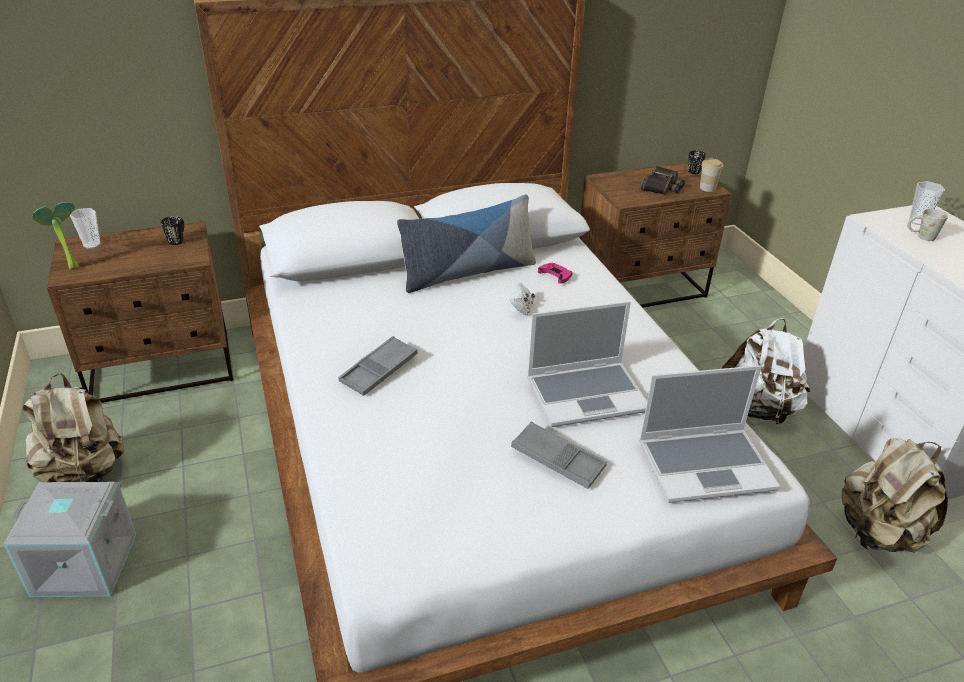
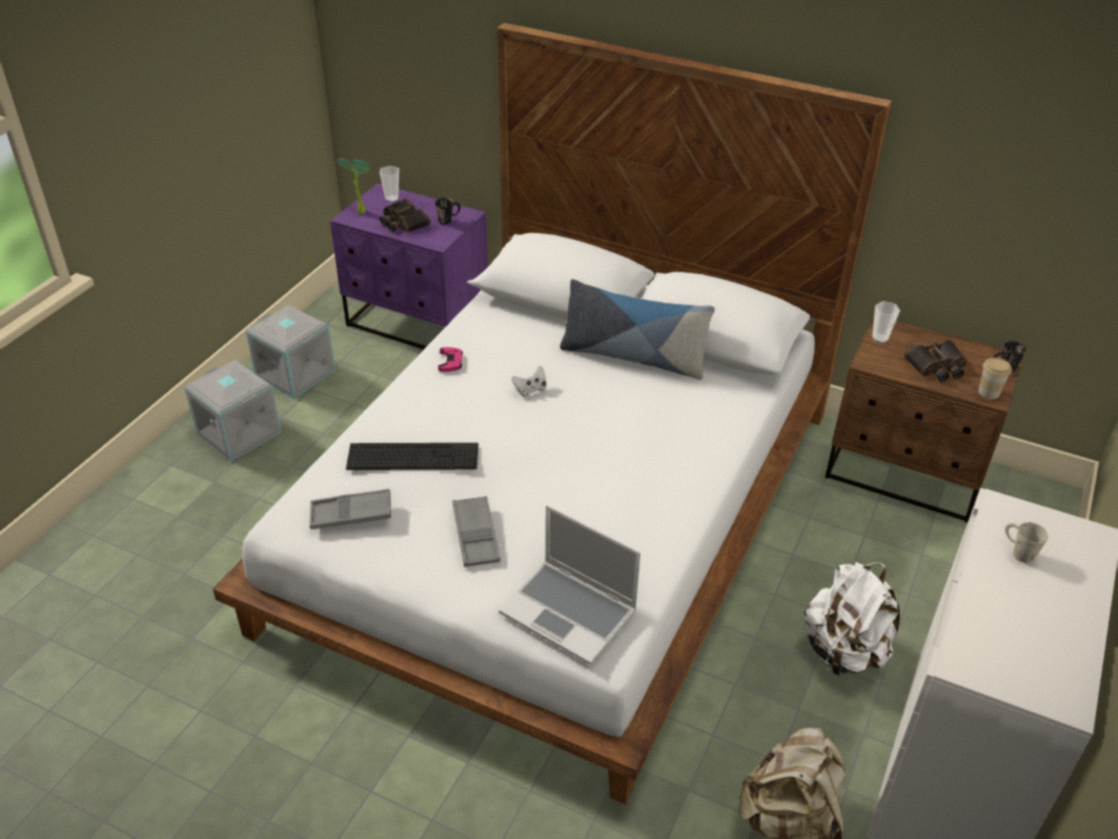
camera: 45 degrees right, 5 degrees up
(85, 473) = (297, 373): beige backpack -> grey storage box
(133, 258) = (402, 222): none -> binoculars
(163, 369) = (417, 323): brown nightstand -> purple nightstand
(379, 370) = (454, 398): grey tray -> grey tray (351, 514)
(418, 433) = (413, 457): none -> keyboard
(522, 308) = (628, 411): white game controller -> white game controller (530, 390)
(555, 275) = (701, 399): pink game controller -> pink game controller (450, 362)
(587, 394) = (568, 507): laptop -> none
(917, 221) = (1051, 537): cup -> cup (880, 338)

